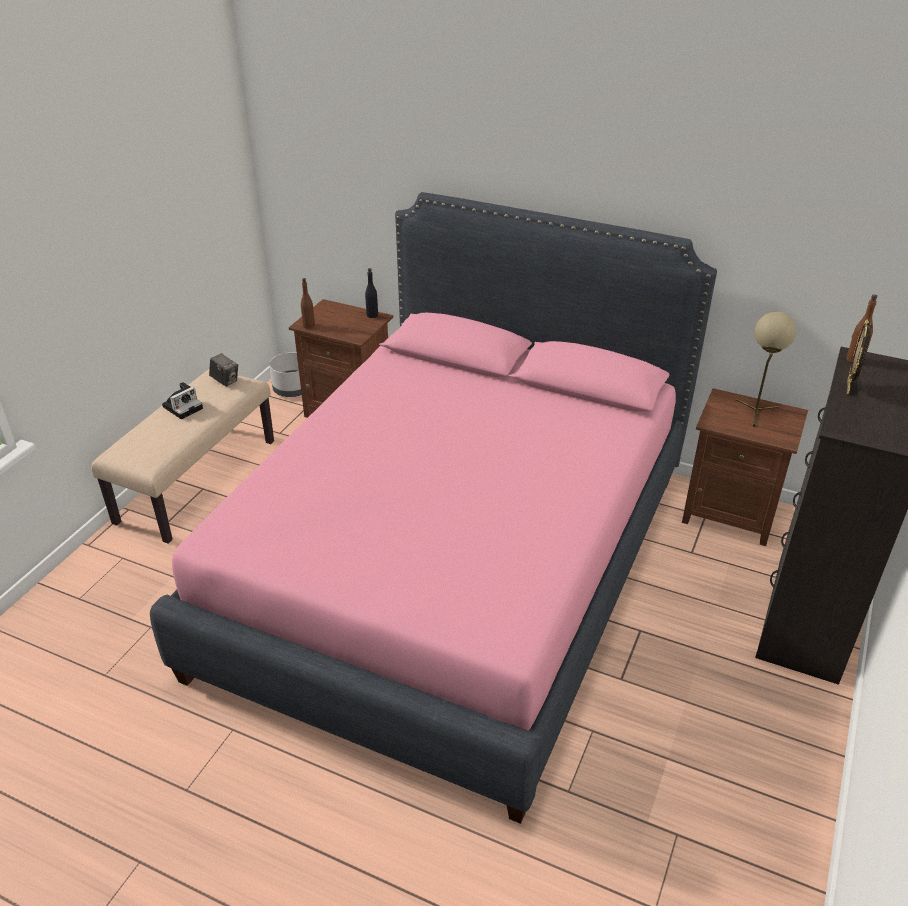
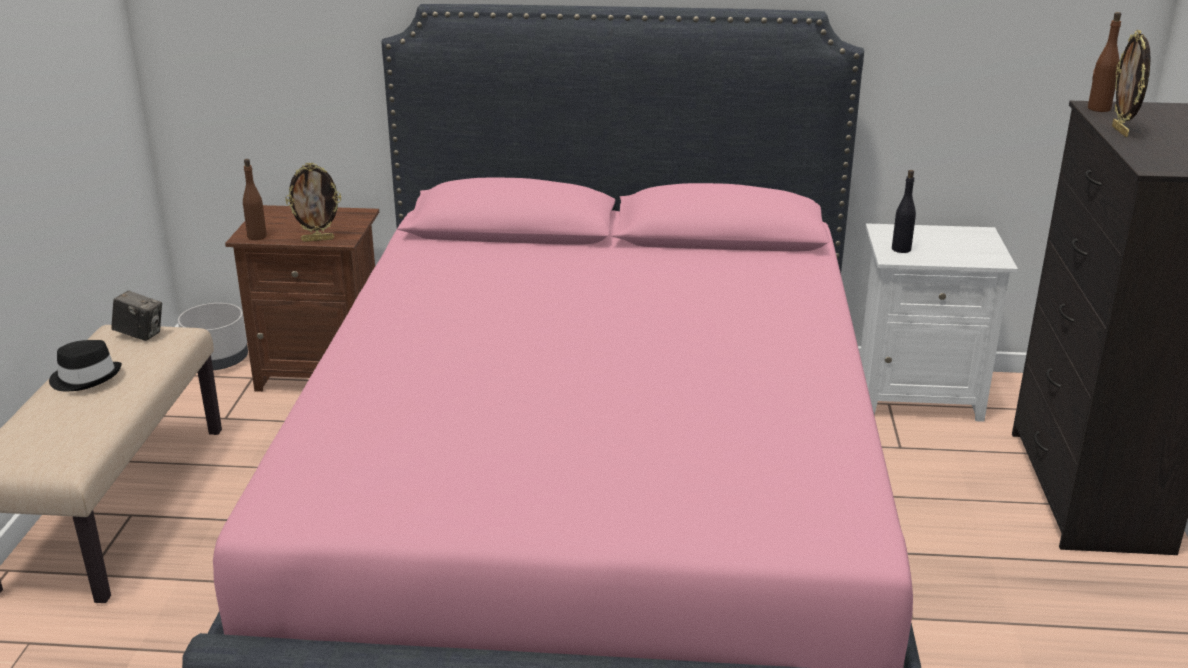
camera: 20 degrees left, 10 degrees down
(183, 407) = (86, 377): camera -> black hat
(343, 335) = (318, 239): none -> picture frame
(372, 315) = (348, 212): black bottle -> black bottle (901, 249)
(730, 513) = (917, 395): brown nightstand -> white nightstand
(755, 412) = (937, 238): beige table lamp -> none

